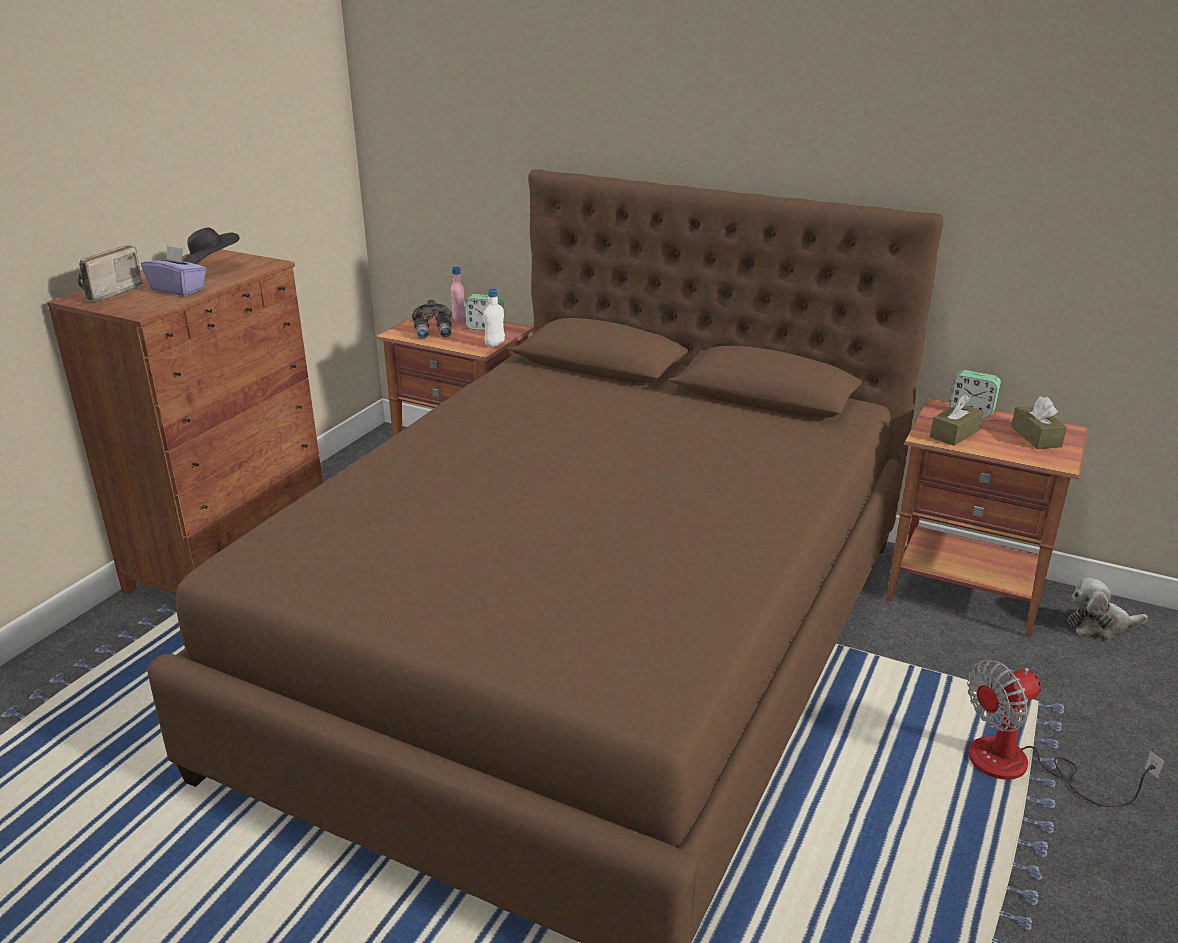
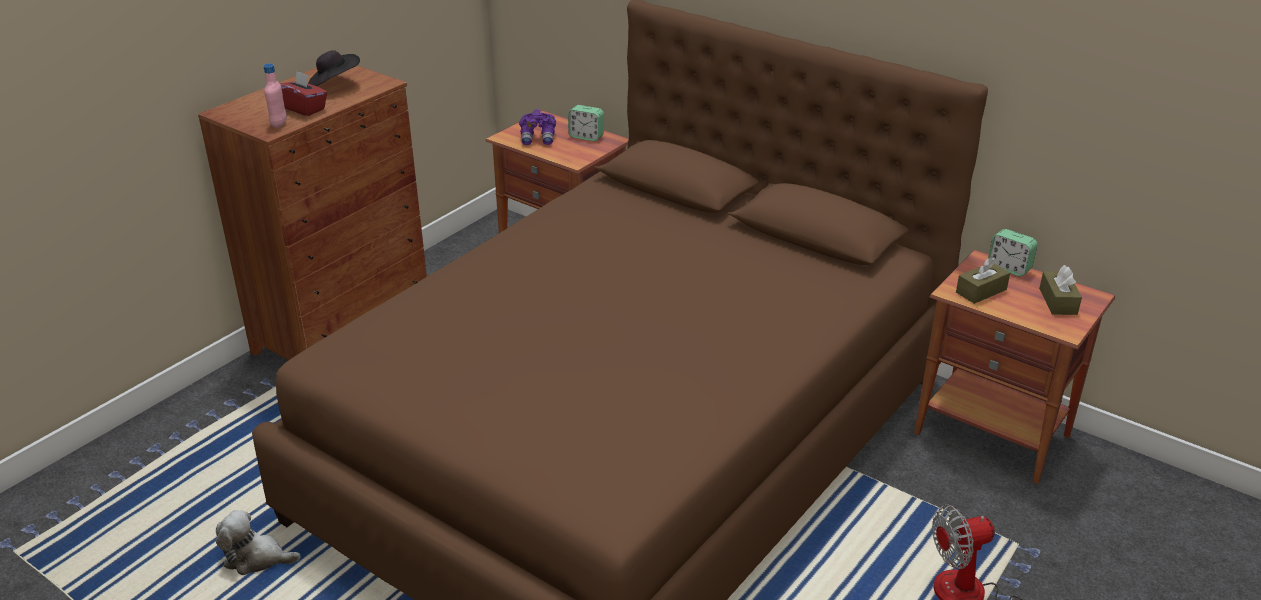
camera: 10 degrees right, 5 degrees up
(107, 293) = (246, 108): radio -> none
(178, 290) = (304, 108): purple tissue box -> red tissue box
(434, 332) = (538, 138): grey binoculars -> purple binoculars
(459, 320) = (565, 126): pink bottle -> pink bottle (279, 124)
(495, 344) = (590, 157): white bottle -> none
(1099, 626) = (1109, 481): plush toy -> plush toy (256, 558)

